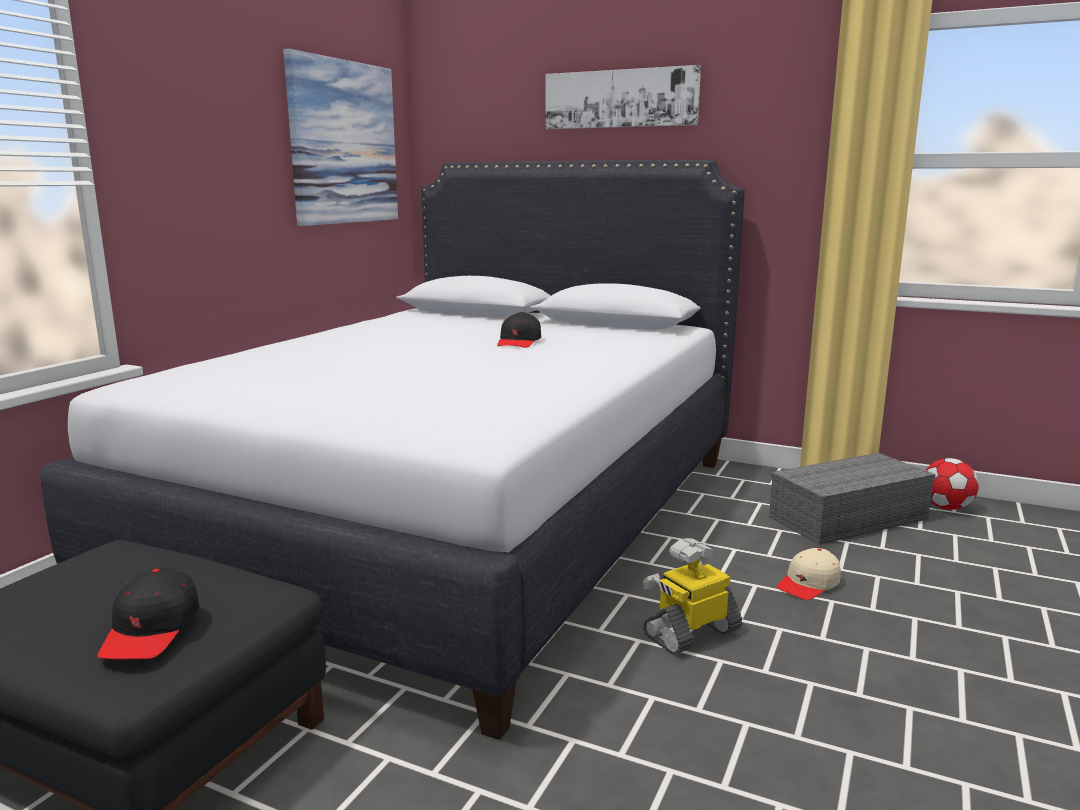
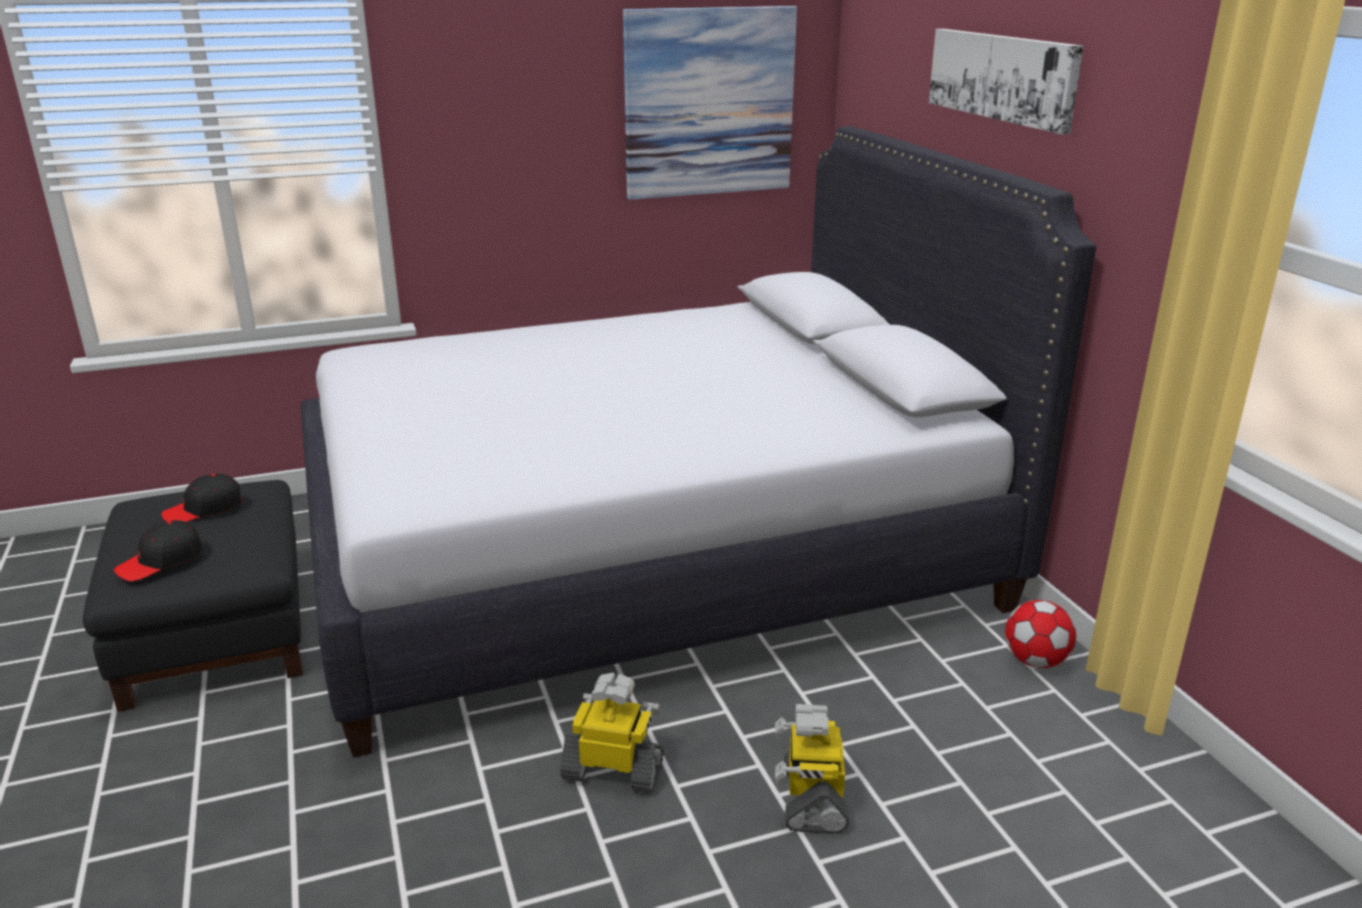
camera: 45 degrees right, 10 degrees up
(519, 342) = (722, 389): black cap -> black cap (204, 509)
(808, 584) = (812, 797): beige cap -> toy robot
(847, 519) = (1026, 758): grey storage box -> none
(946, 507) = (1208, 821): football -> football (1035, 661)

